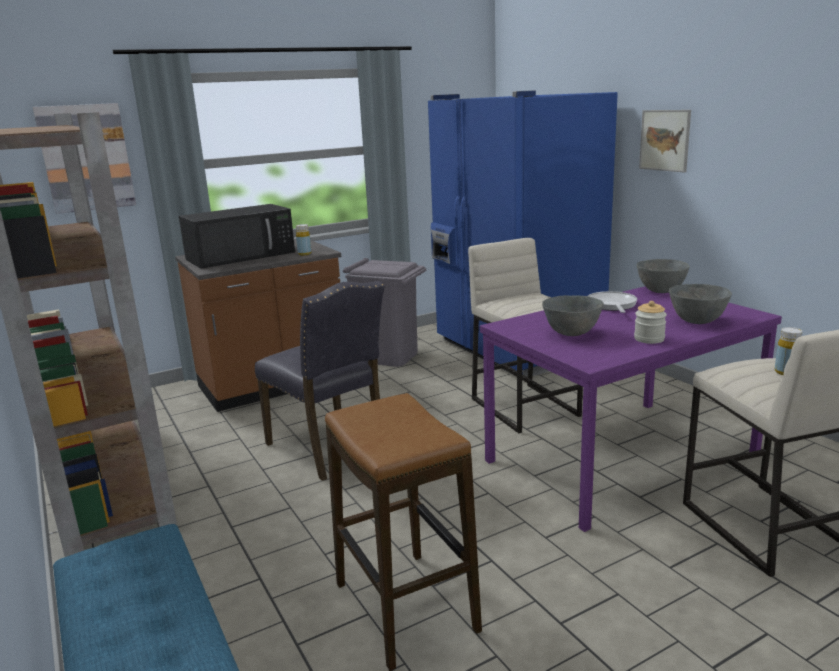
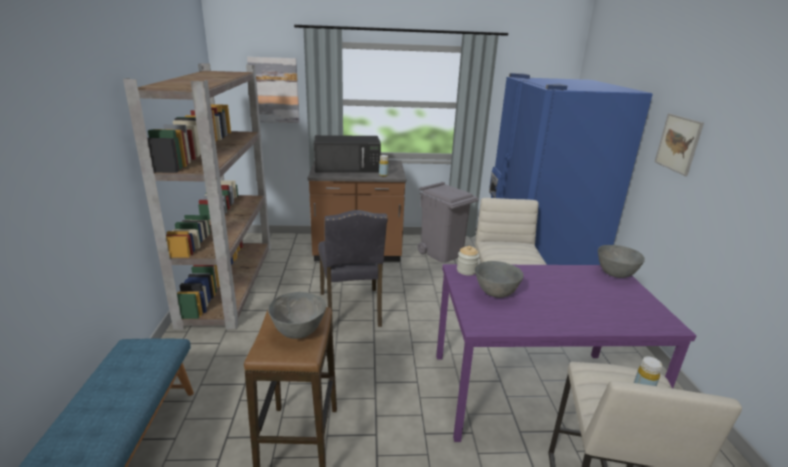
camera: 25 degrees right, 5 degrees up
(612, 305) = (558, 276): frying pan -> none
(649, 339) = (549, 319): jar -> jar (466, 270)
(697, 321) = (610, 315): grey bowl -> grey bowl (298, 332)

